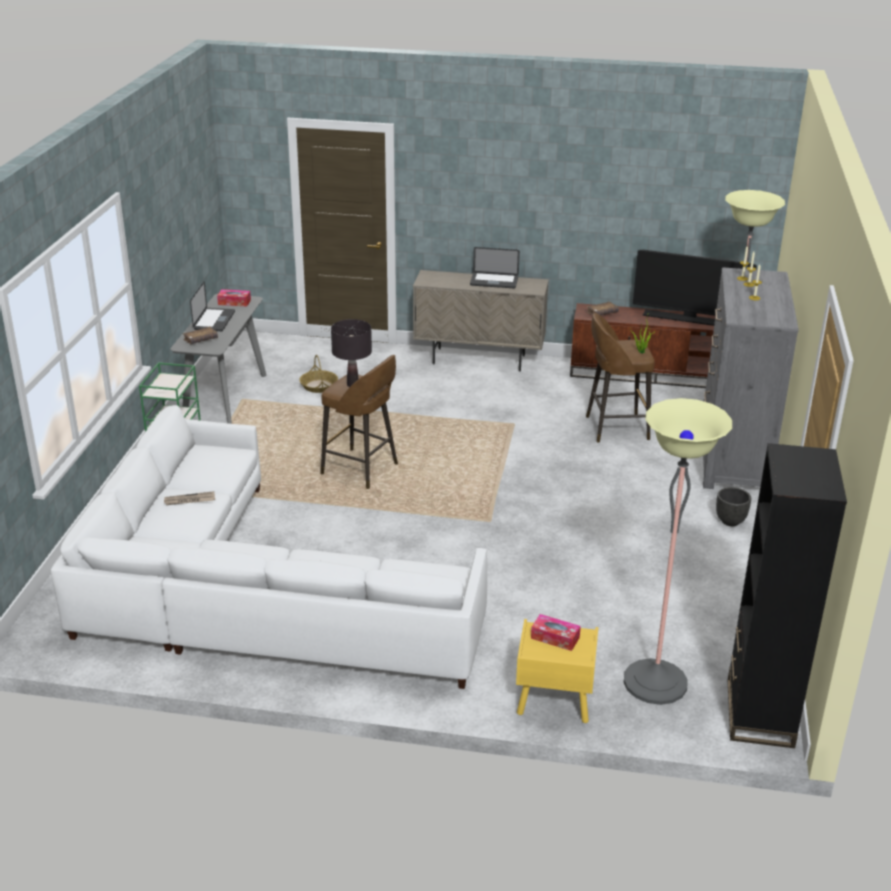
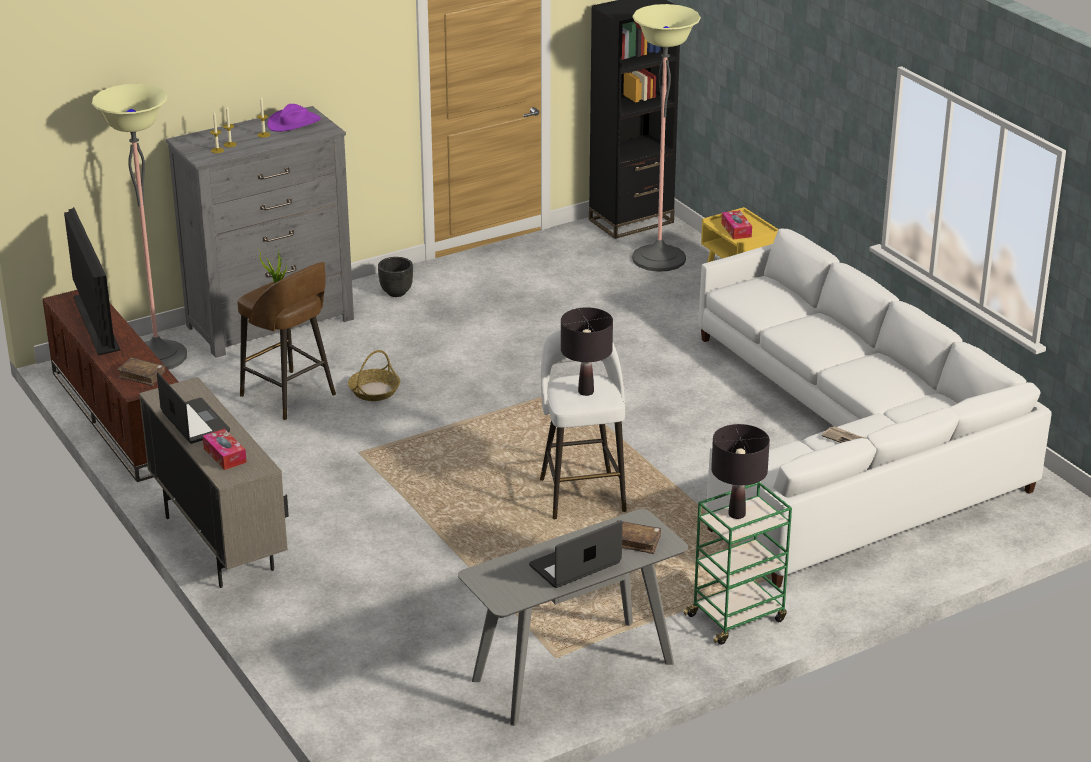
camera: 130 degrees left, 0 degrees up
(175, 385) = (736, 514): none -> black table lamp
(234, 302) = (503, 583): tissue box -> tissue box (225, 455)
(319, 386) = (445, 621): basket -> basket (374, 391)
(361, 470) = (582, 493): brown stool -> white stool
(767, 312) = (294, 122): none -> purple hat

